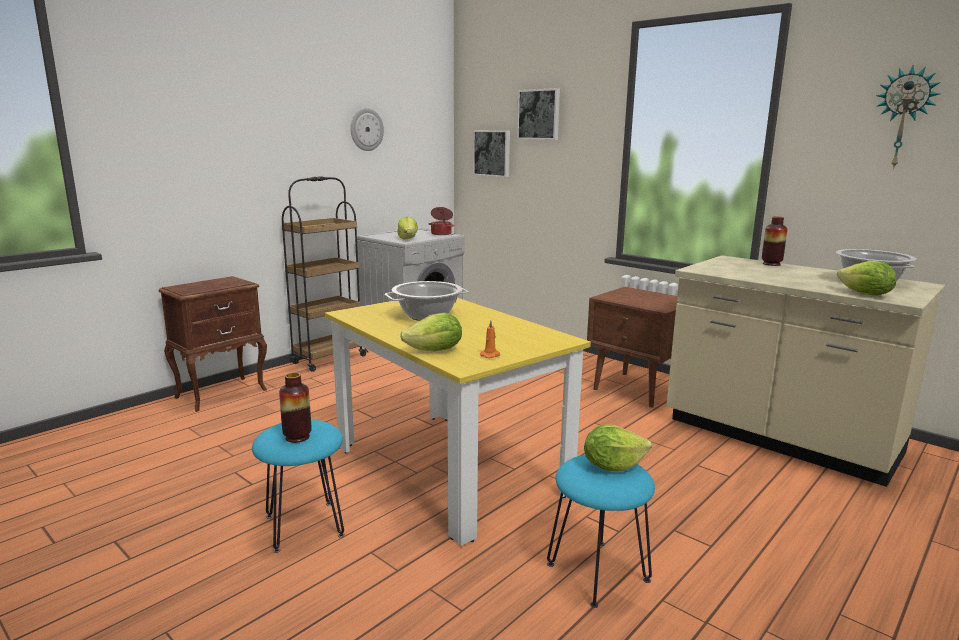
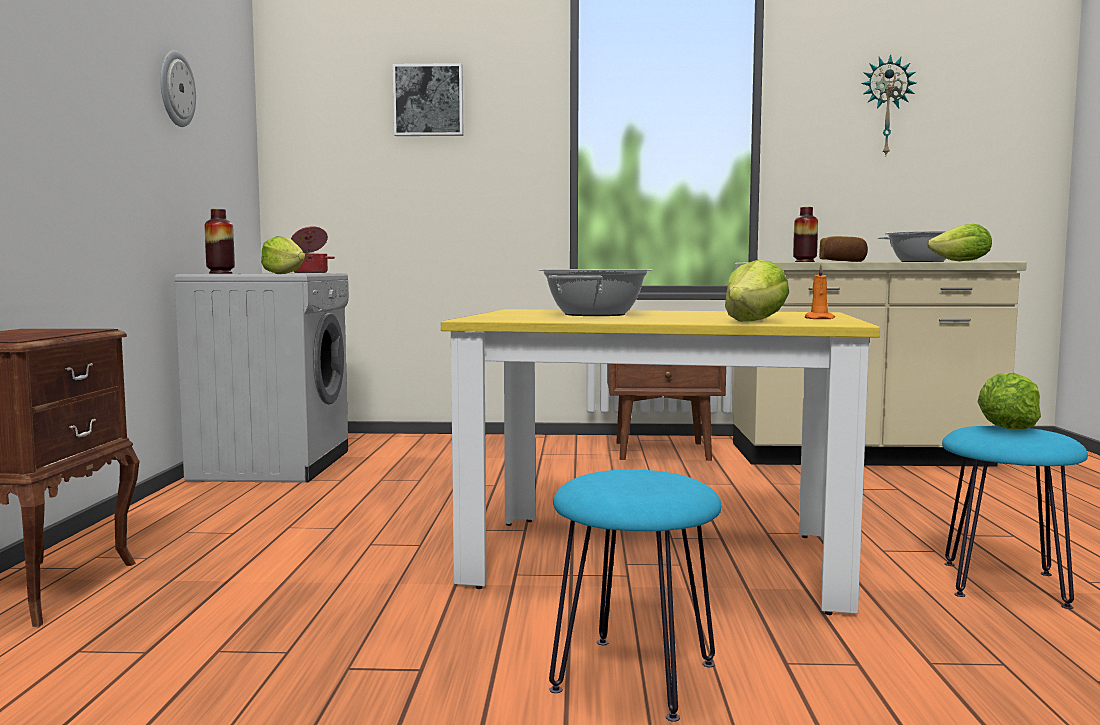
camera: 40 degrees left, 10 degrees down
(297, 437) = (659, 483): vase -> vase (220, 273)
(328, 360) = (168, 507): brown cart -> none
(492, 153) = (342, 158): picture -> none
(763, 275) = (842, 261): none -> bread

